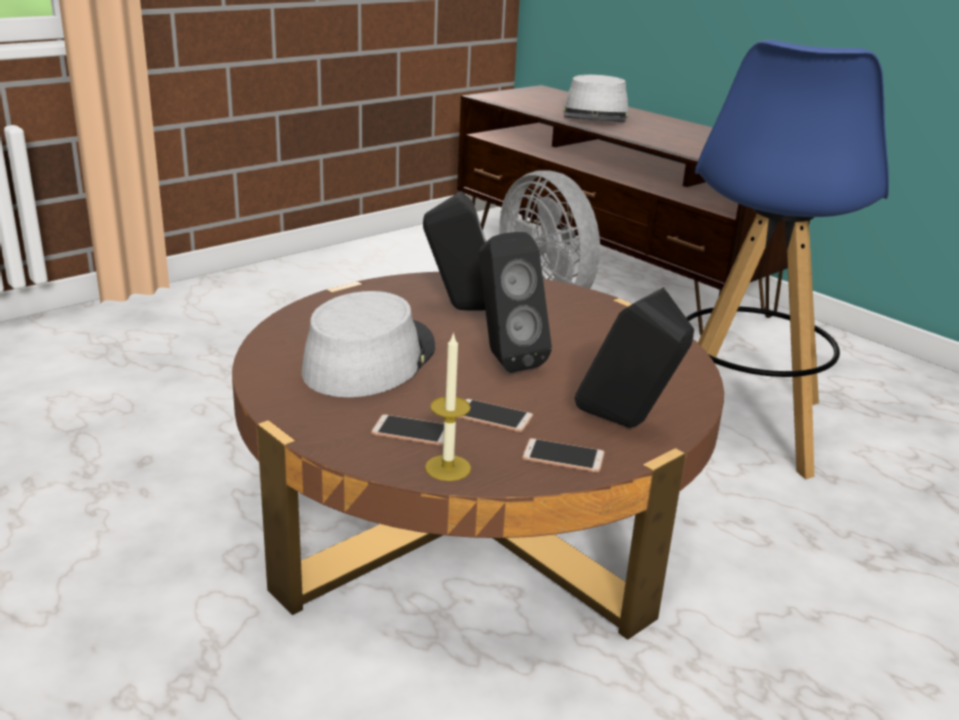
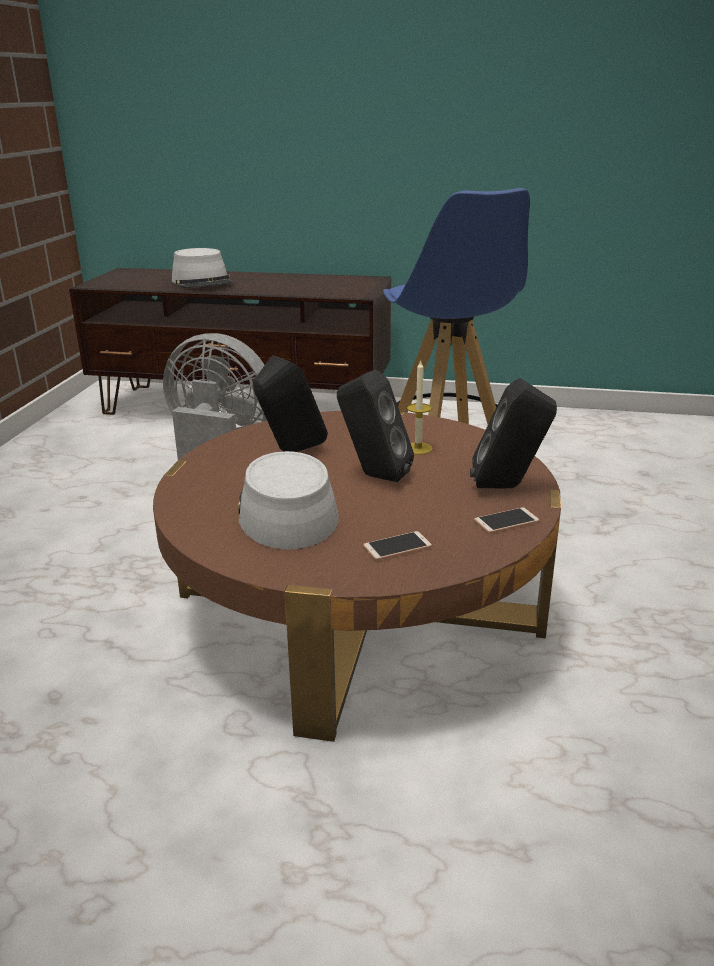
camera: 35 degrees left, 0 degrees up
(448, 468) = (456, 559): candle -> candle (418, 448)
(493, 417) = (428, 515): phone -> none

